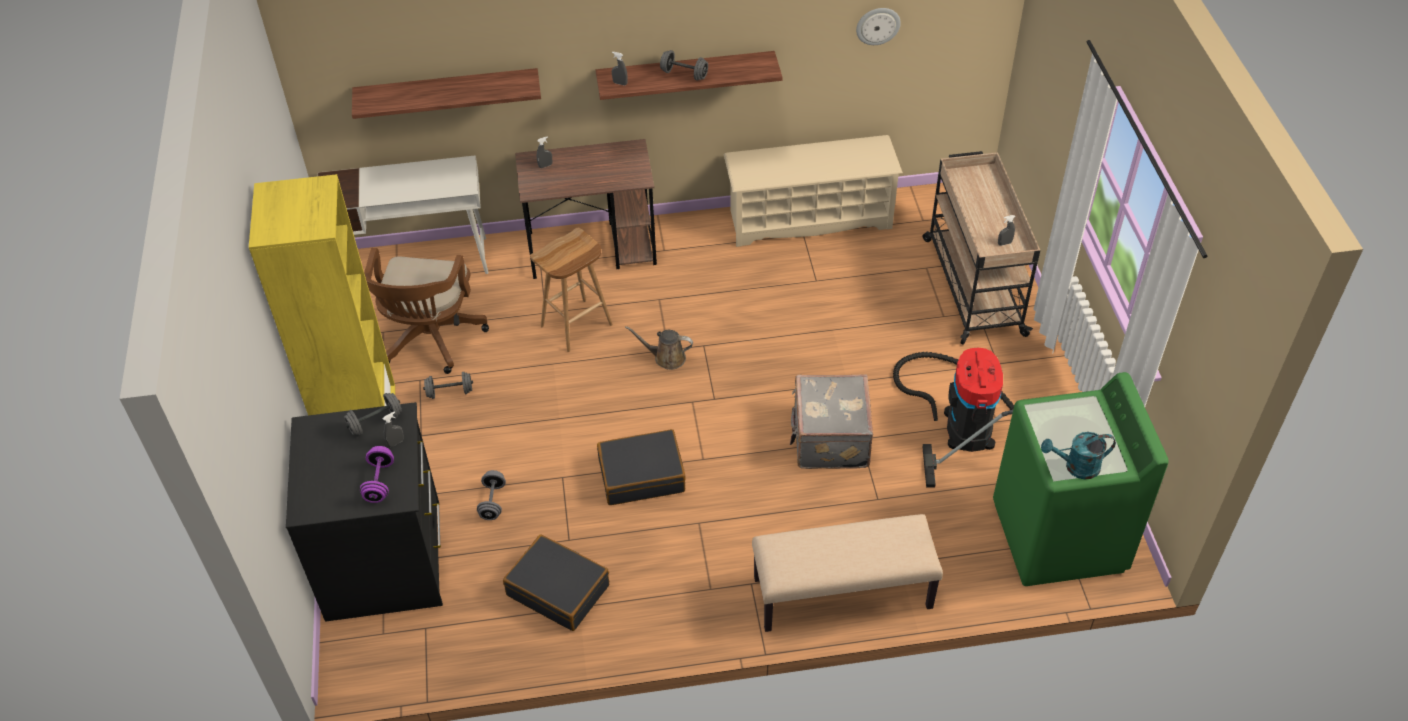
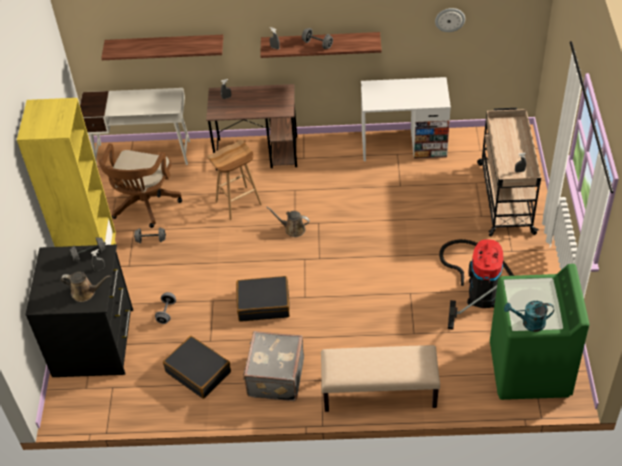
camera: 10 degrees right, 0 degrees up
(379, 482) = (86, 292): purple dumbbell -> brown watering can
(809, 219) = (403, 144): beige shoe rack -> white desk
(829, 439) = (389, 291): grey suitcase -> grey suitcase (274, 377)

